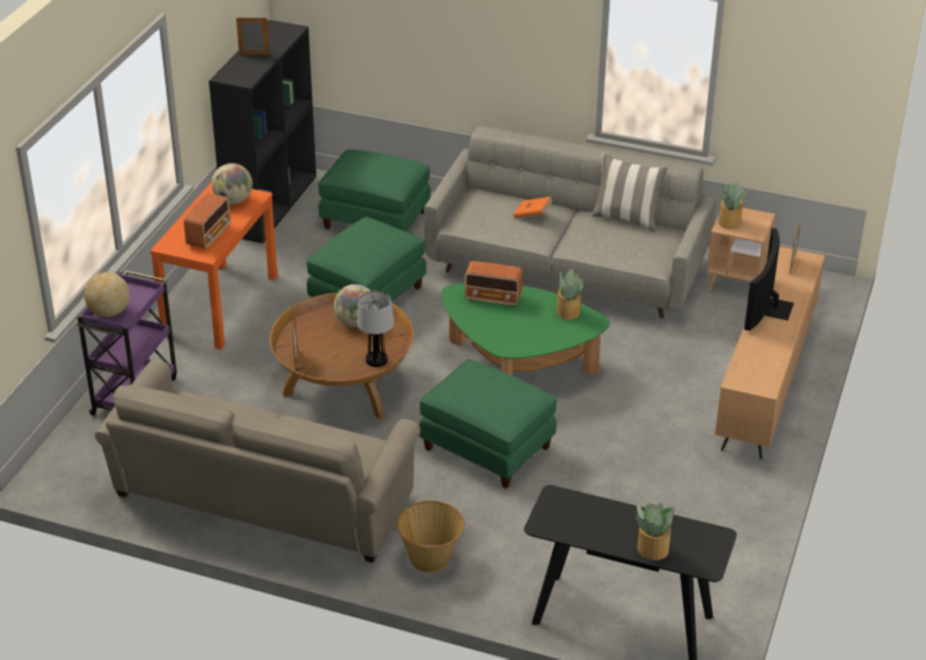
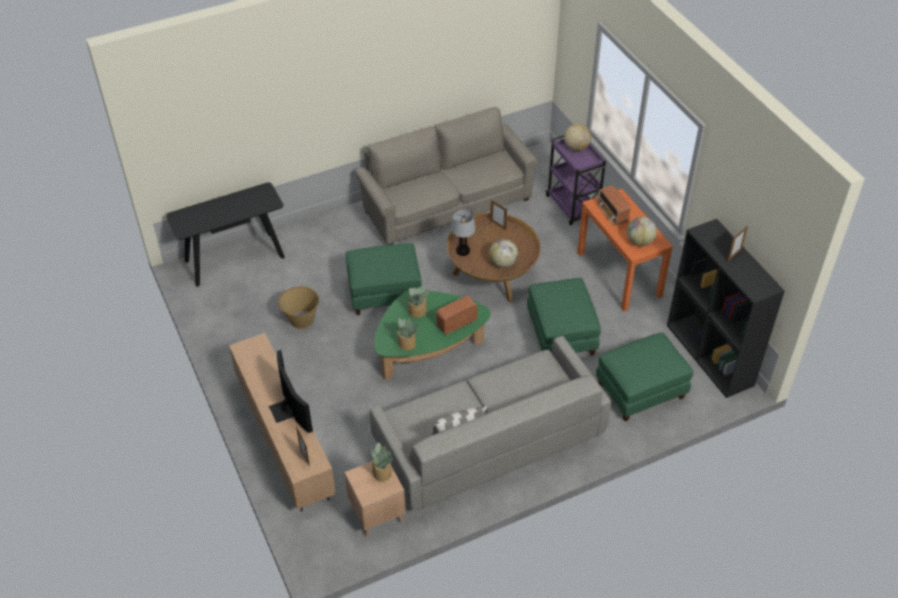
camera: 135 degrees right, 10 degrees up
(430, 558) = (345, 229): basket -> basket (301, 320)
(532, 215) = (511, 395): orange book -> none
(652, 549) = (207, 208): potted plant -> potted plant (418, 311)

